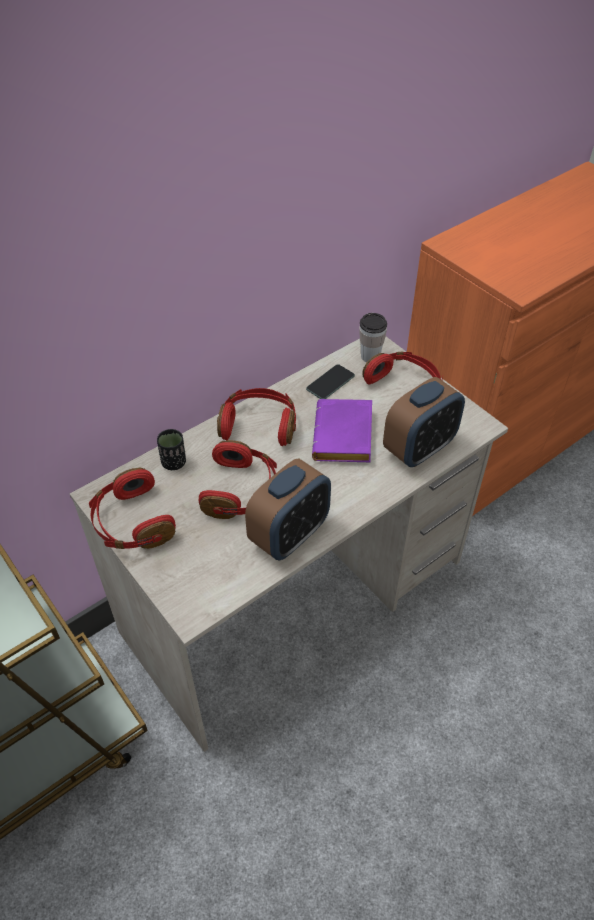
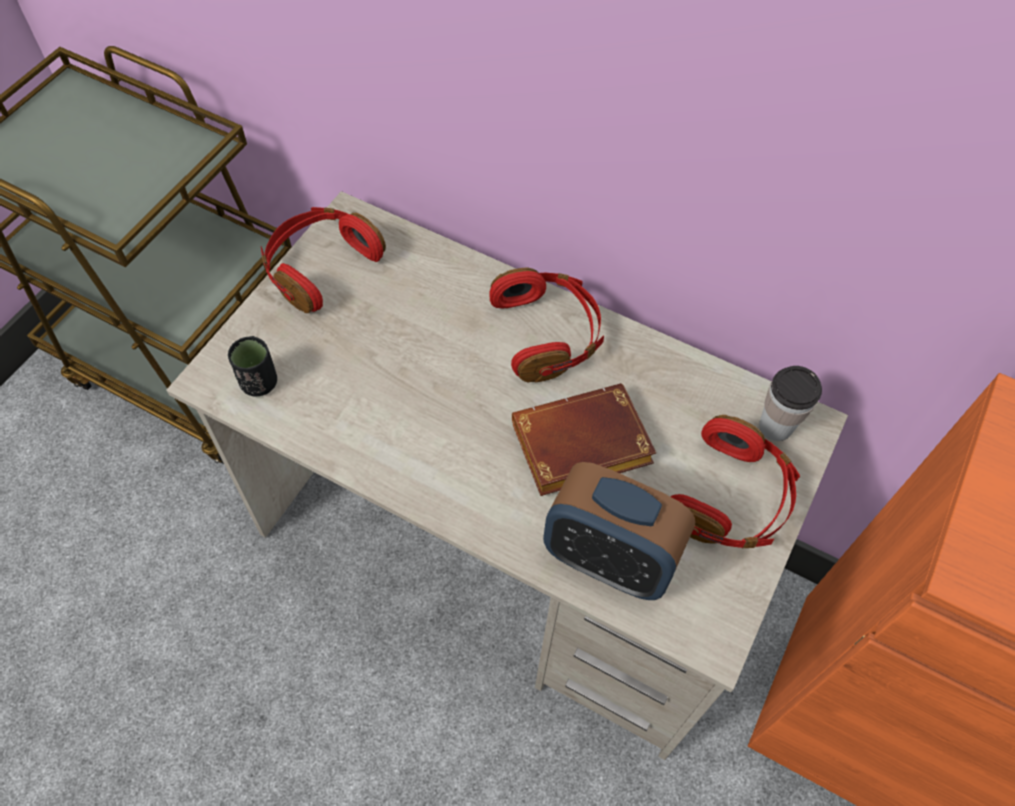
camera: 65 degrees right, 10 degrees up
(174, 462) = (434, 268): black cup -> black cup (259, 383)
(241, 491) = (419, 358): red headphones -> none
(289, 535) = (367, 441): alarm clock -> none
(330, 382) = (683, 391): phone -> none
(345, 438) = (578, 449): purple book -> brown book

